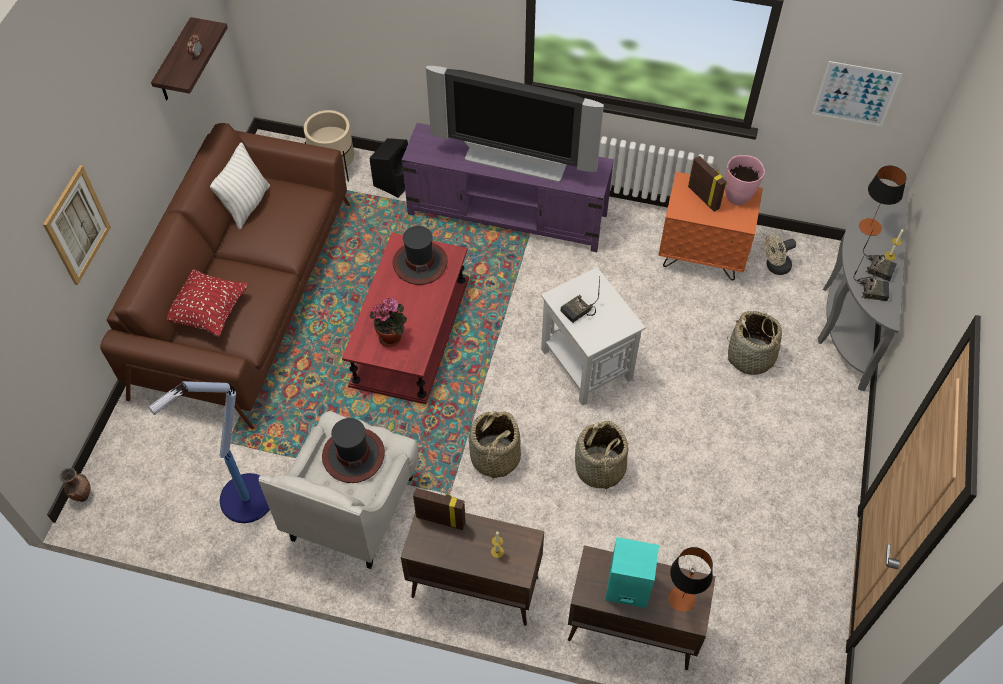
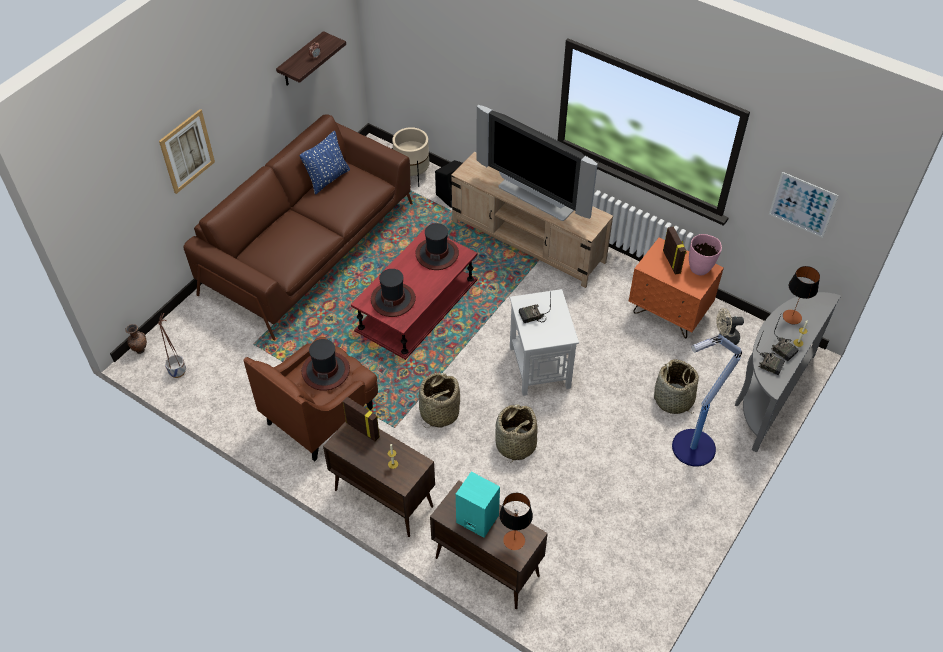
camera: 20 degrees right, 5 degrees down
(145, 509) = (177, 371): none -> planter
(209, 312) = (268, 245): red pillow -> none
(245, 500) = (248, 386): floor lamp -> floor lamp (692, 448)
(247, 205) = (328, 179): white pillow -> blue pillow
(353, 507) = (321, 415): white armchair -> brown armchair
(392, 336) = (393, 299): potted plant -> hat
(508, 215) = (528, 242): purple tv stand -> beige tv stand

